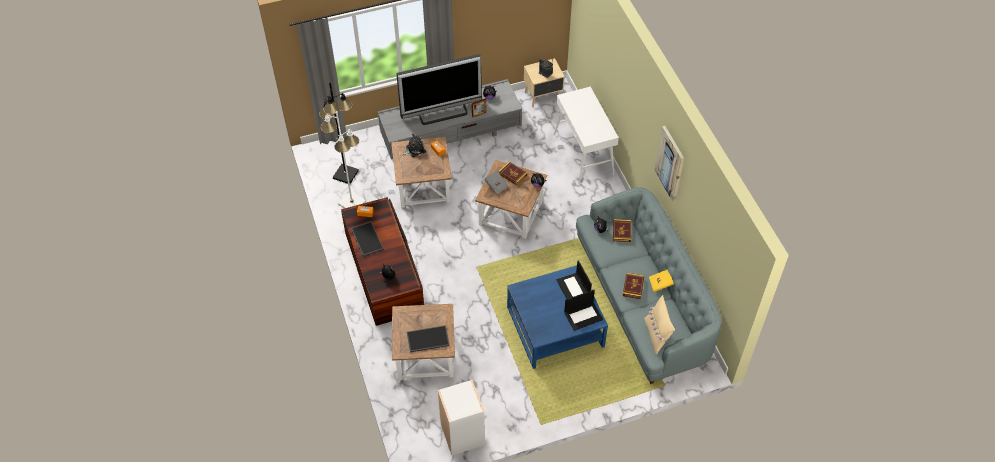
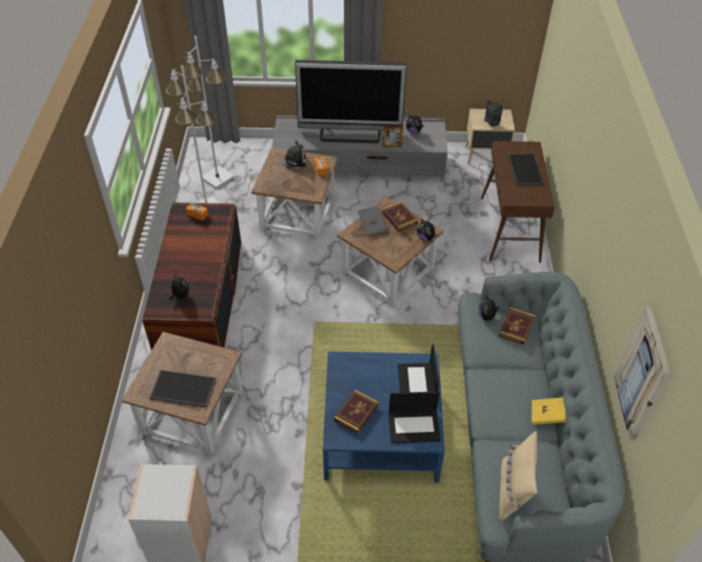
camera: 20 degrees right, 5 degrees down
(345, 174) = (217, 178): black floor lamp -> white floor lamp
(366, 238) = (181, 242): tray -> tray (524, 169)
(583, 155) = (510, 229): white console table -> brown console table
(633, 287) = (503, 407): book -> book (356, 413)
(670, 163) = (609, 238): picture -> picture (642, 375)

